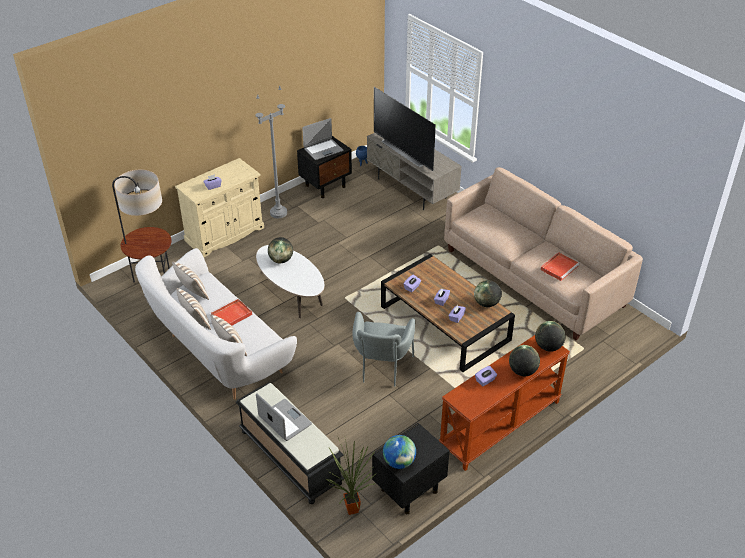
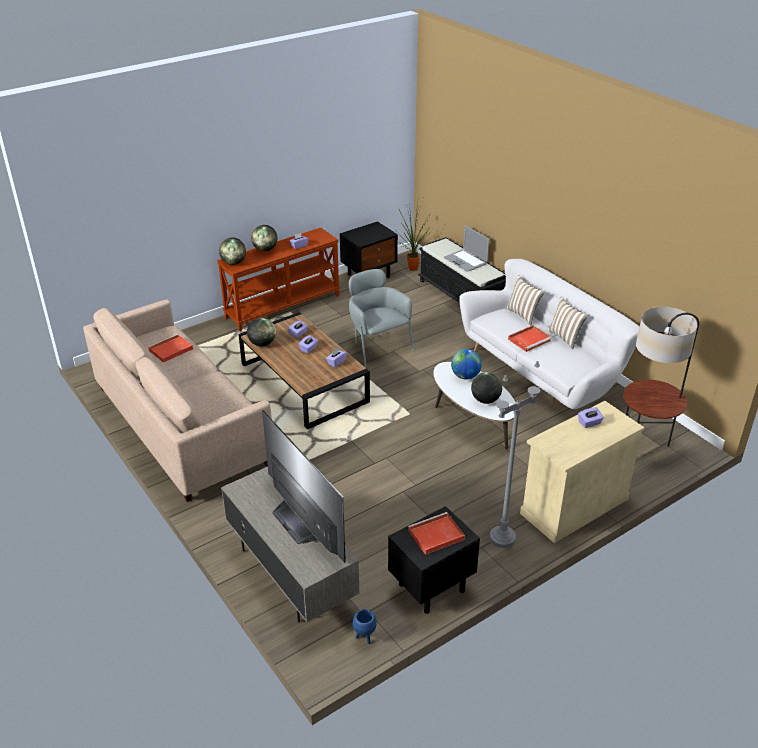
camera: 175 degrees left, 5 degrees down
(192, 294) = (578, 361): pillow -> none
(323, 150) = (435, 535): laptop -> red tray
(382, 370) = (377, 347): grey armchair -> grey armchair turned 45 degrees counterclockwise
(399, 462) = (378, 229): globe -> globe (465, 376)

